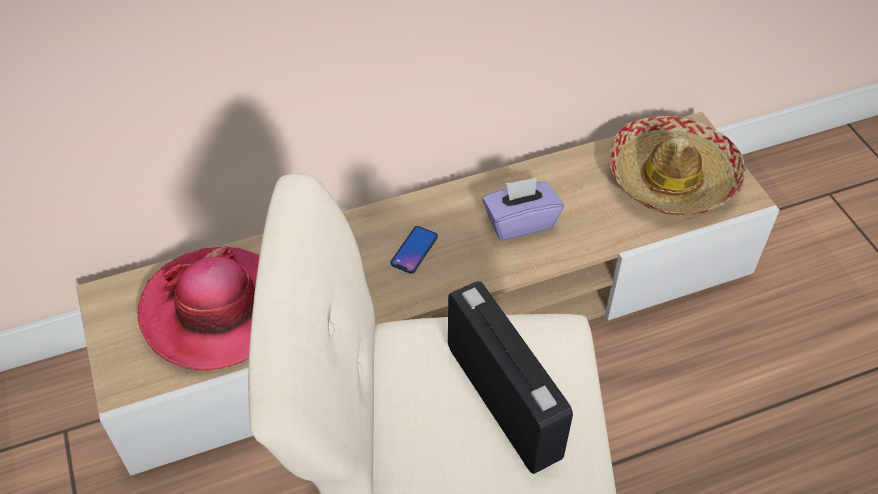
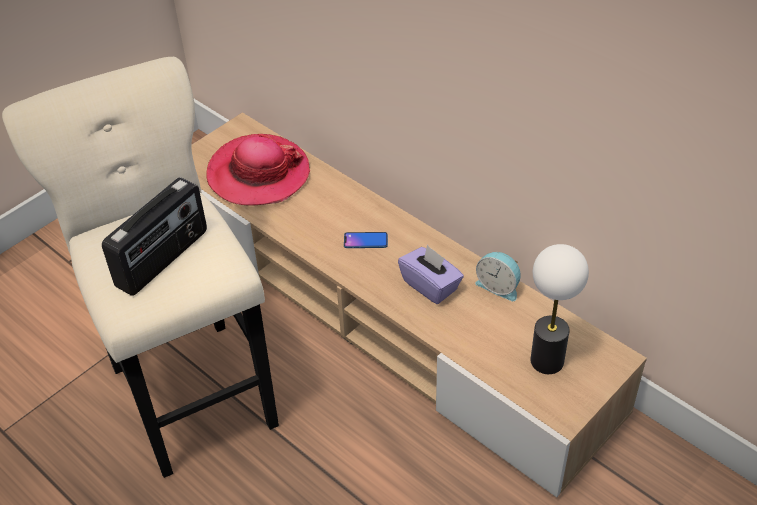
camera: 65 degrees right, 5 degrees down
(554, 170) = (499, 286): none -> alarm clock
(672, 177) = (547, 361): hat -> table lamp

